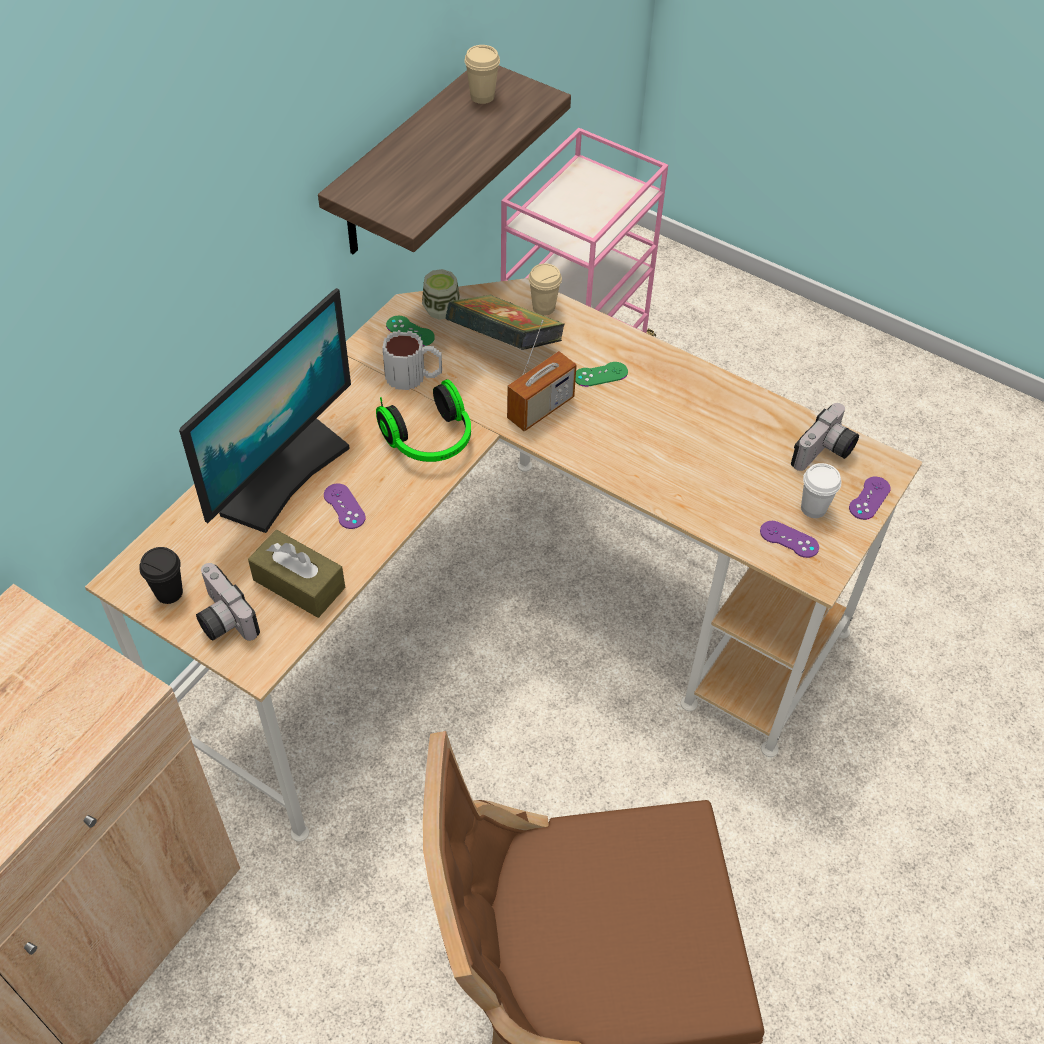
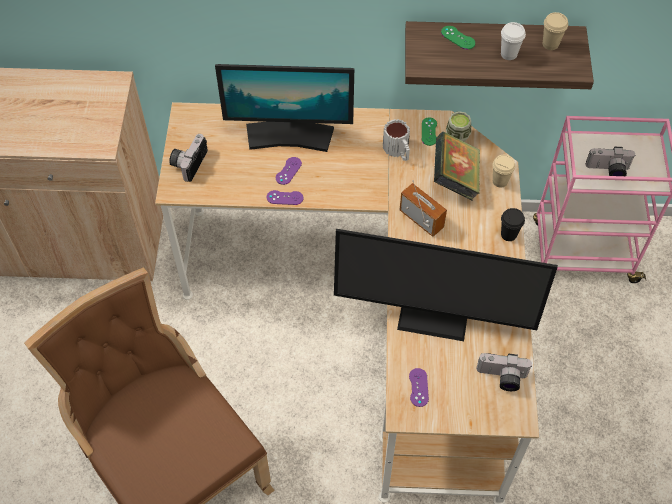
camera: 60 degrees right, 5 degrees up
(169, 593) = (189, 134): black cup -> black cup (508, 234)
(299, 583) = (229, 180): brown tissue box -> none
(430, 441) = (359, 183): headphones -> none
(540, 408) = (421, 219): radio -> radio turned 150 degrees counterclockwise
(592, 221) = (608, 171): none -> camera
(600, 374) = (470, 234): green game controller -> green game controller (458, 37)
(685, 465) = (434, 309): none -> monitor
(813, 508) = (452, 390): white cup -> white cup (508, 54)
(869, 498) = (483, 418): purple game controller -> purple game controller (285, 198)

